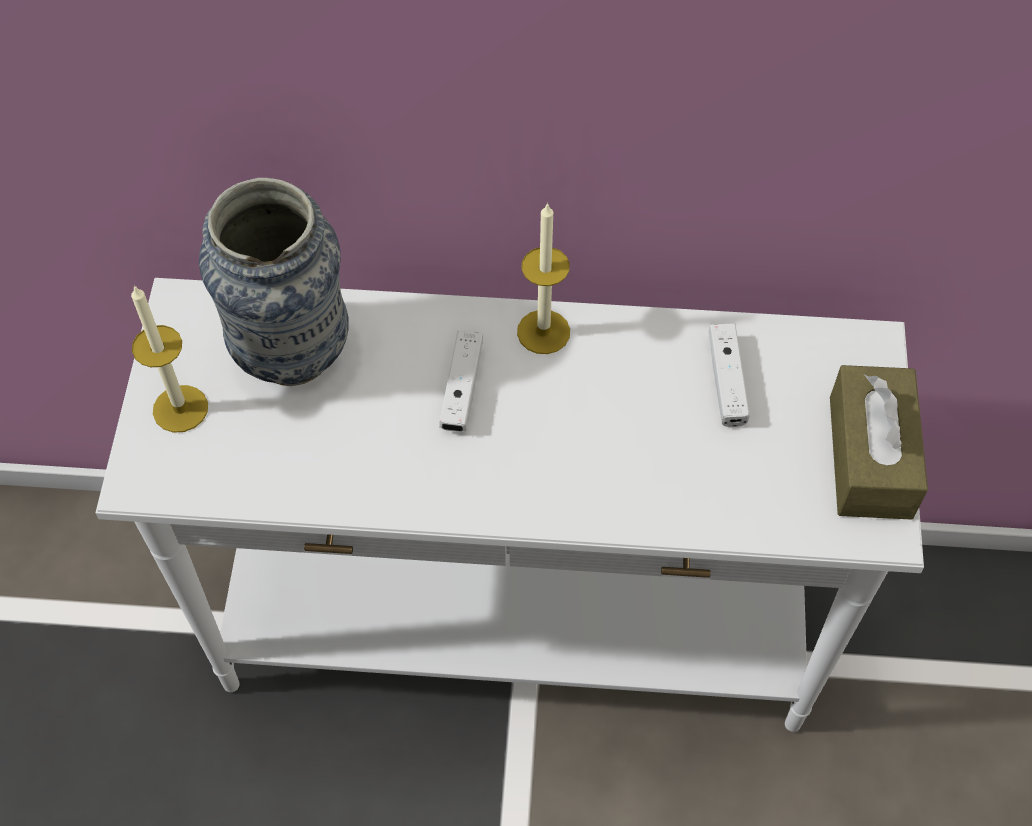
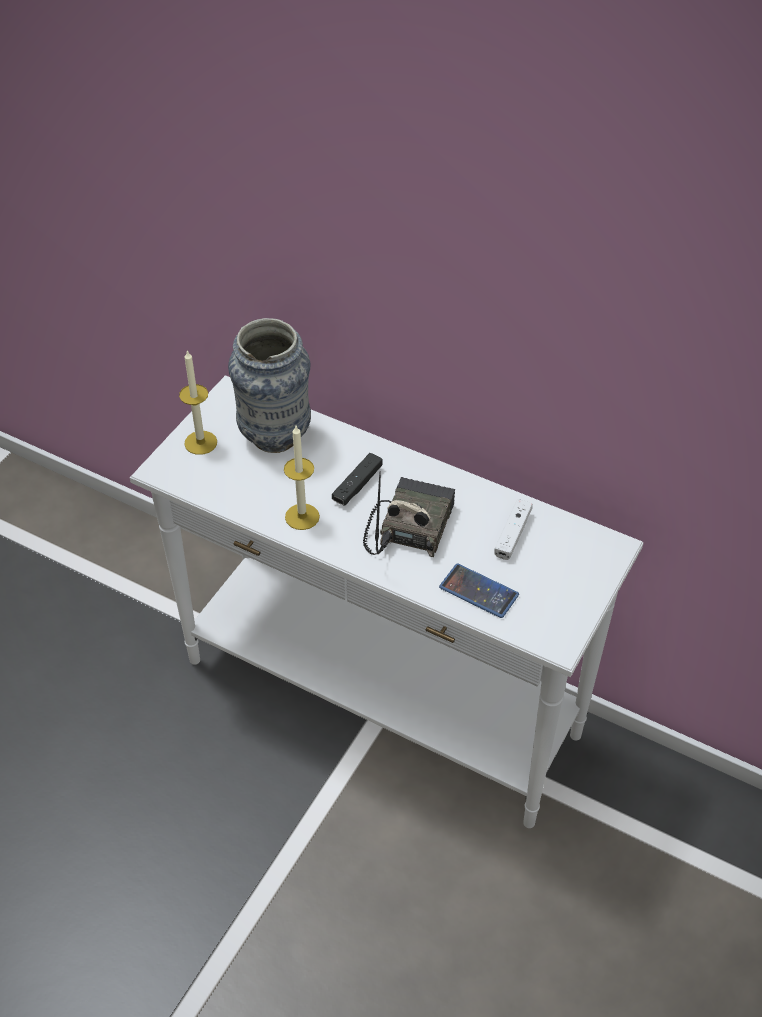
camera: 25 degrees right, 10 degrees down
(462, 388) = (357, 485): white game controller -> black game controller
(543, 332) = (421, 473): candle -> candle (302, 516)
(574, 427) = (409, 526): none -> radio
(731, 493) = (478, 591): none -> phone
(870, 457) = (574, 603): brown tissue box -> none

